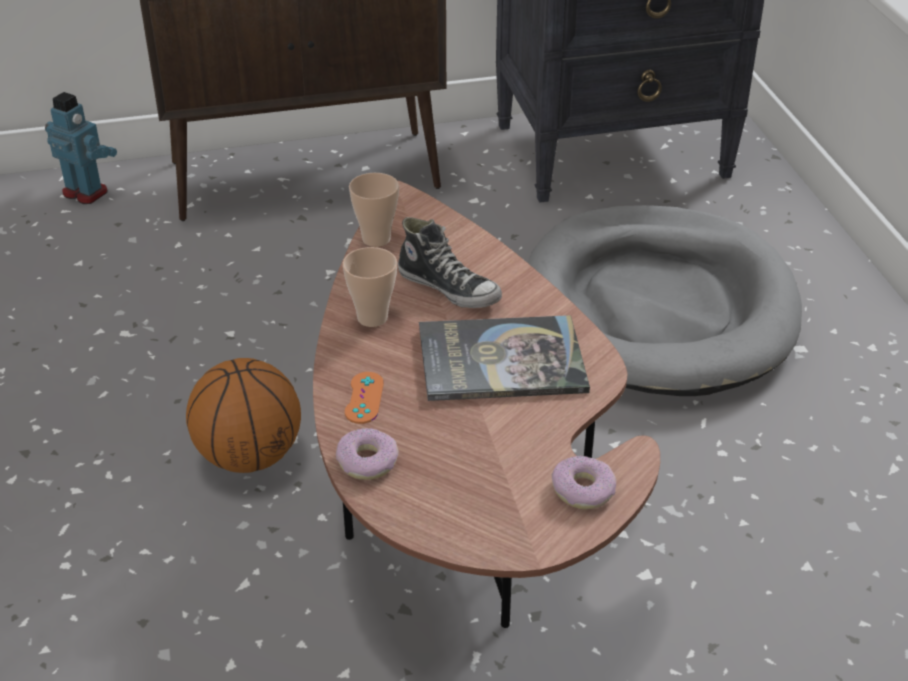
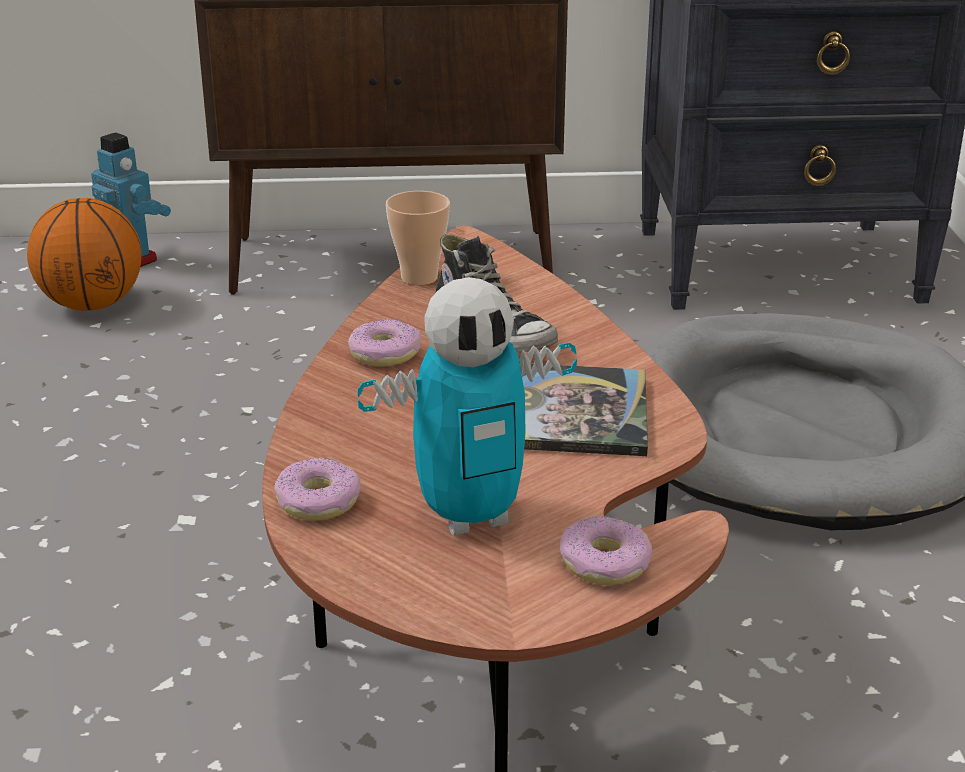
camera: 10 degrees right, 10 degrees down
(249, 456) = (224, 540): basketball -> basketball (92, 304)
(364, 398) = (341, 434): orange game controller -> none
(372, 318) = (384, 353): cup -> donut
(479, 461) = (470, 516): none -> toy robot

